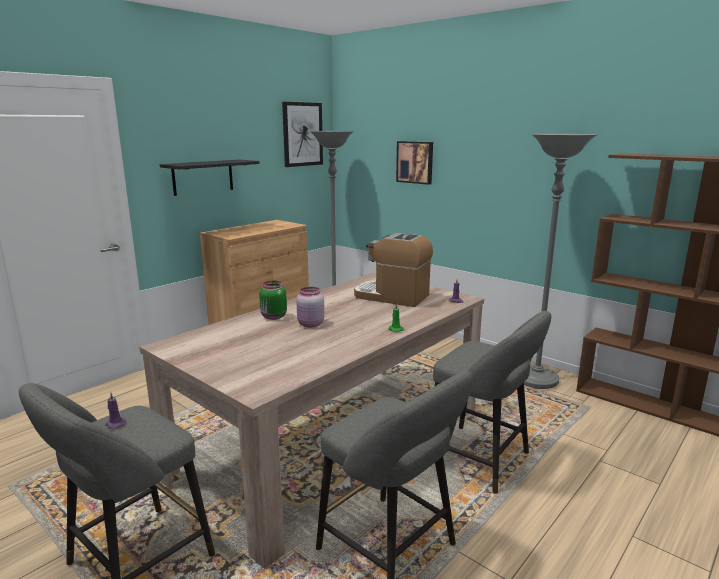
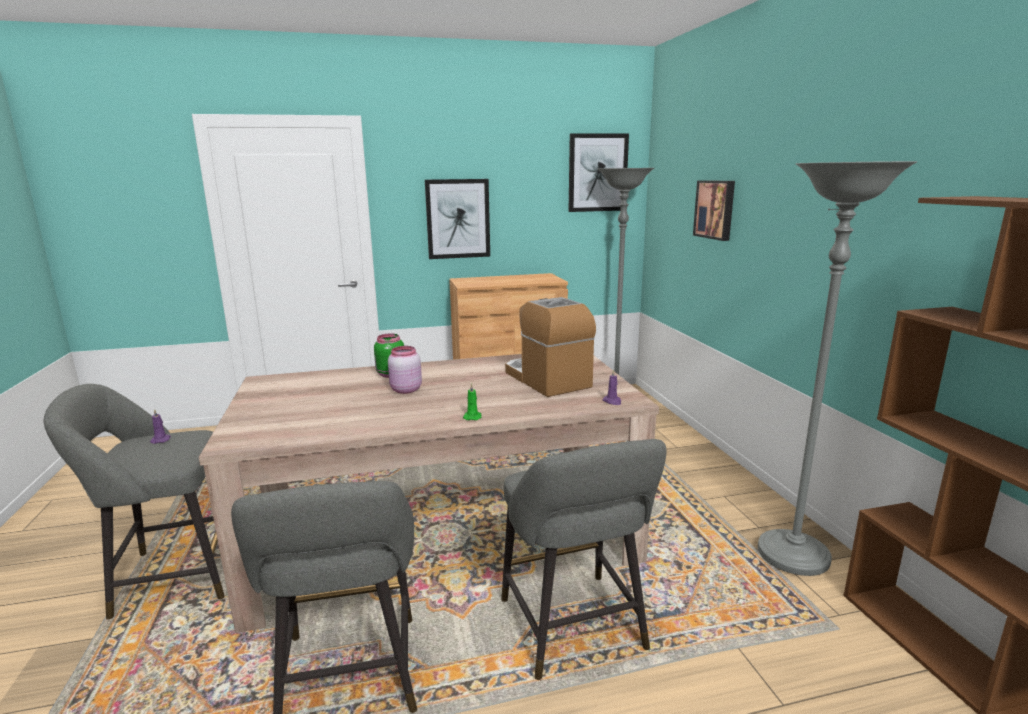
camera: 35 degrees right, 0 degrees up
(203, 177) = (458, 219): black shelf -> picture

